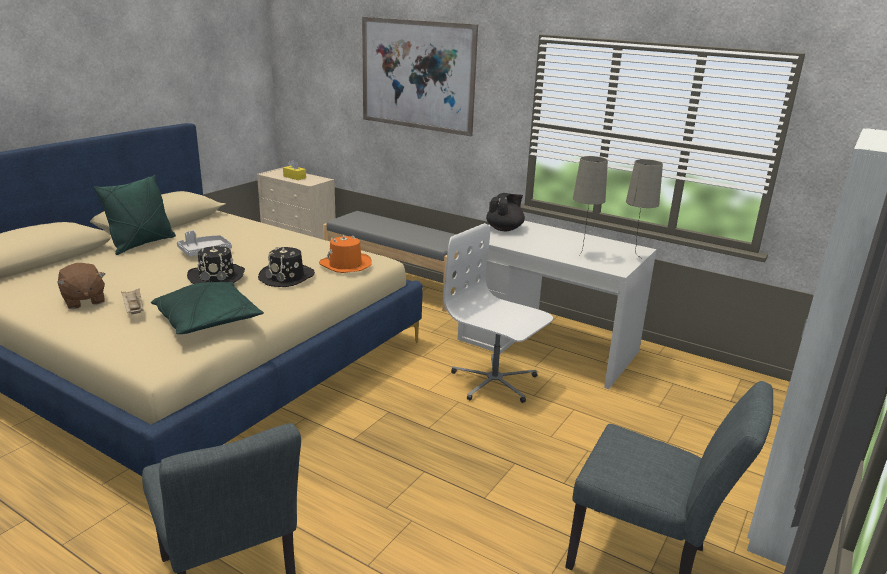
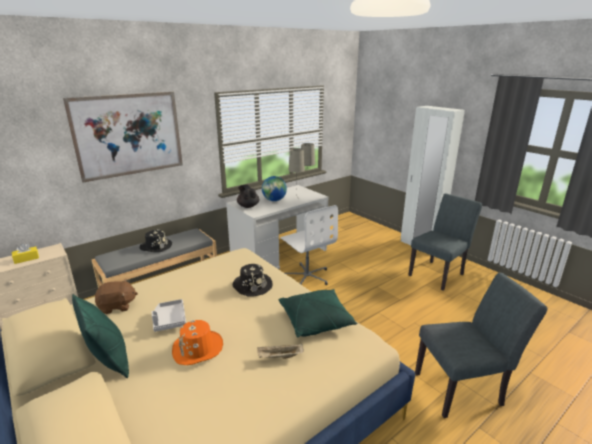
camera: 70 degrees left, 0 degrees up
(83, 301) = (242, 392): brown plush toy -> brown plush toy (117, 306)
(217, 276) = (235, 314): black hat -> black hat (156, 246)
(345, 265) = (244, 263): orange hat -> orange hat (197, 348)
(494, 382) = (307, 276): white office chair -> white office chair turned 90 degrees counterclockwise
(550, 241) = (274, 200): none -> globe

